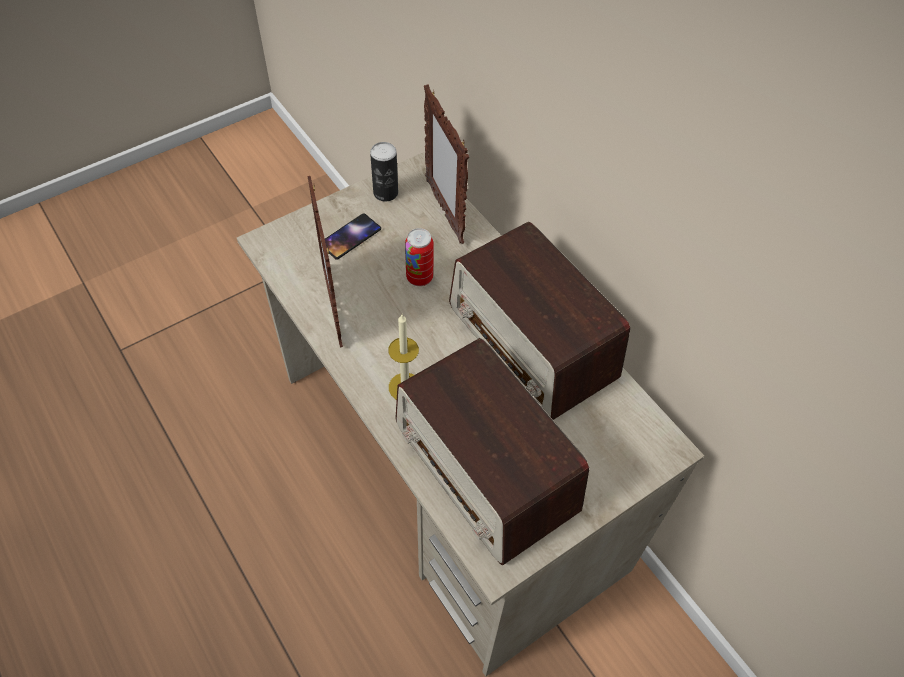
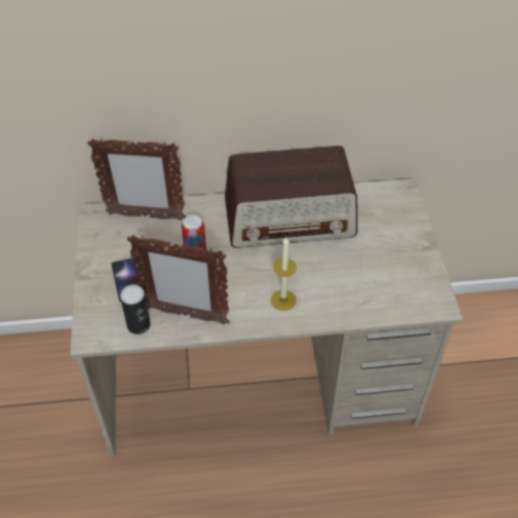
camera: 60 degrees left, 5 degrees down
(385, 193) = (101, 242): can -> can (138, 325)
(485, 468) = (370, 282): radio -> none

